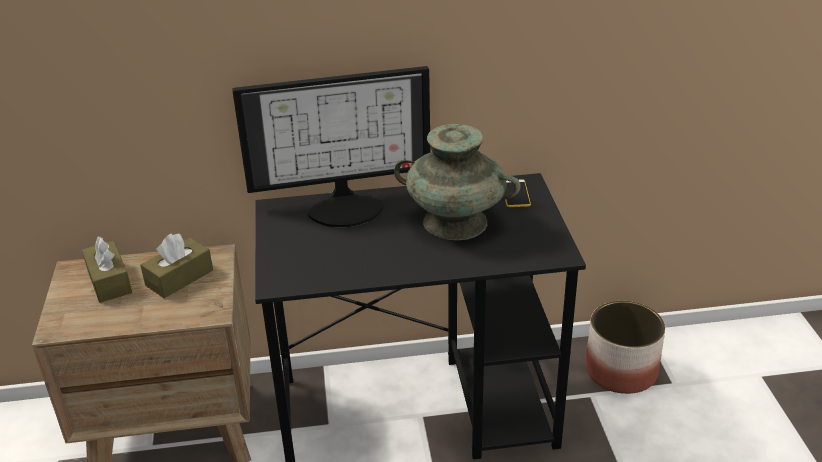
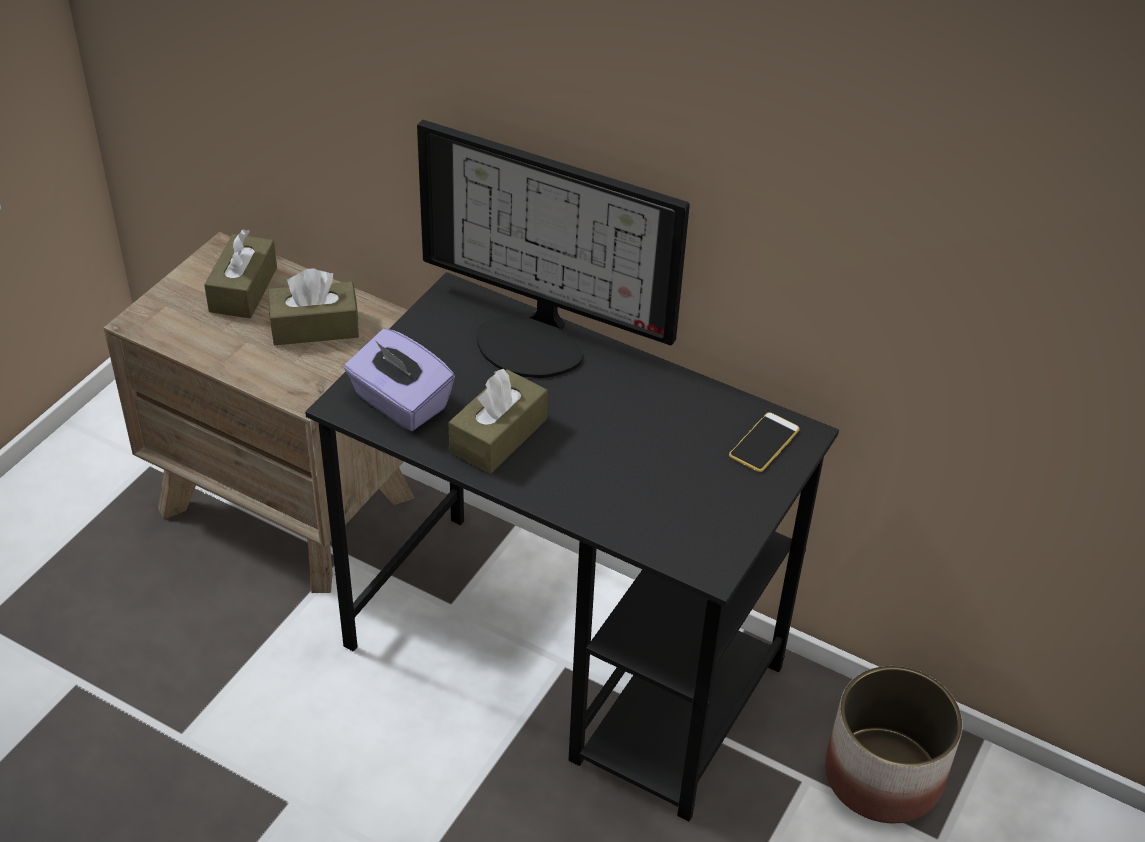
camera: 35 degrees right, 10 degrees up
(307, 268) = (400, 403): none -> purple tissue box
(381, 255) = (498, 435): none -> brown tissue box
(456, 222) = (638, 441): turquoise vase -> none

